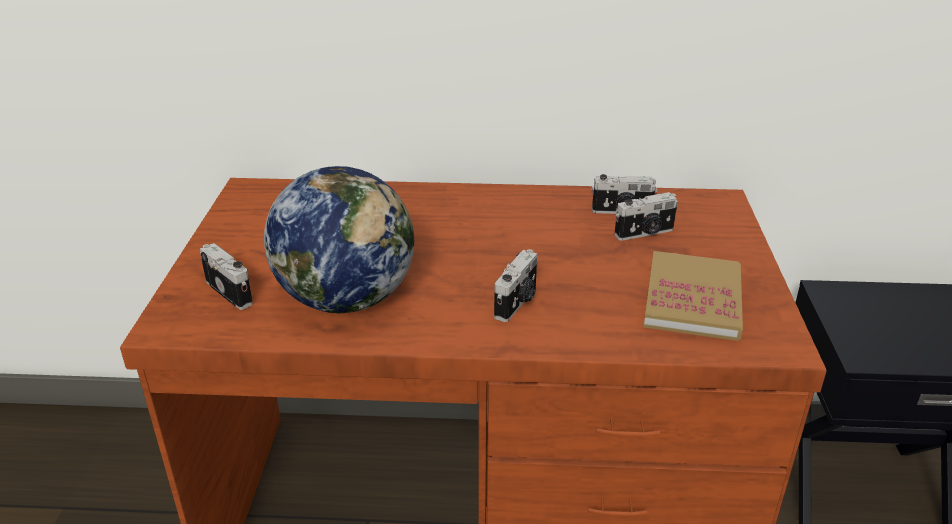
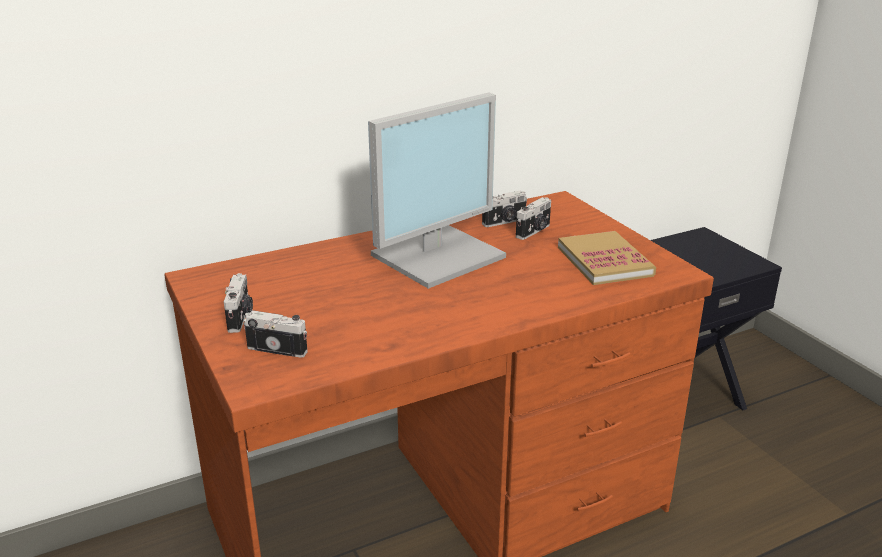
camera: 30 degrees left, 5 degrees down
(347, 299) = (377, 326): globe -> none
(502, 232) = (438, 255): none -> monitor
(517, 302) = (499, 294): camera -> camera (240, 317)

